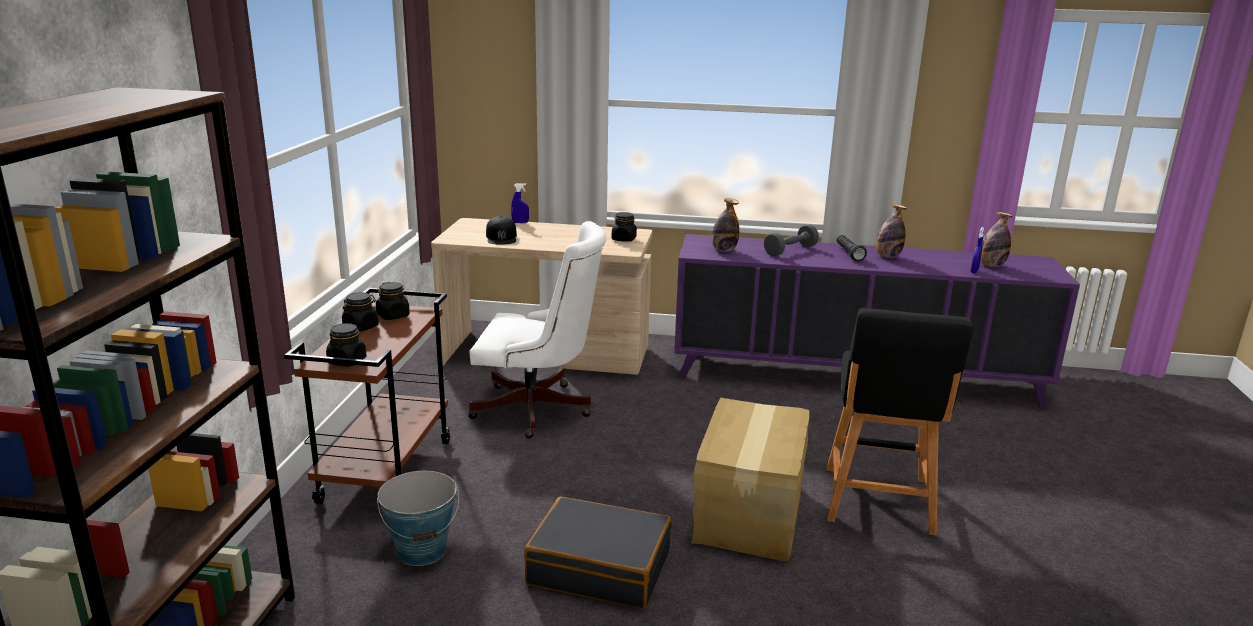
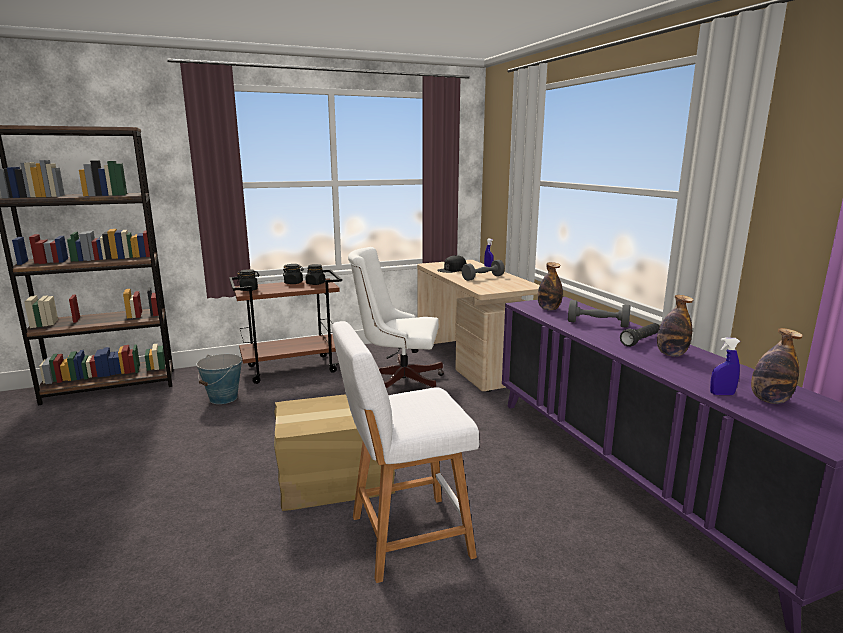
camera: 60 degrees right, 5 degrees down
(538, 410) = (398, 381): white office chair -> white office chair turned 120 degrees clockwise
(569, 237) = (483, 278): none -> grey dumbbell
(600, 568) = (233, 446): black suitcase -> none
(624, 239) = (507, 286): black jar -> none
(878, 503) = (404, 537): black stool -> white stool

